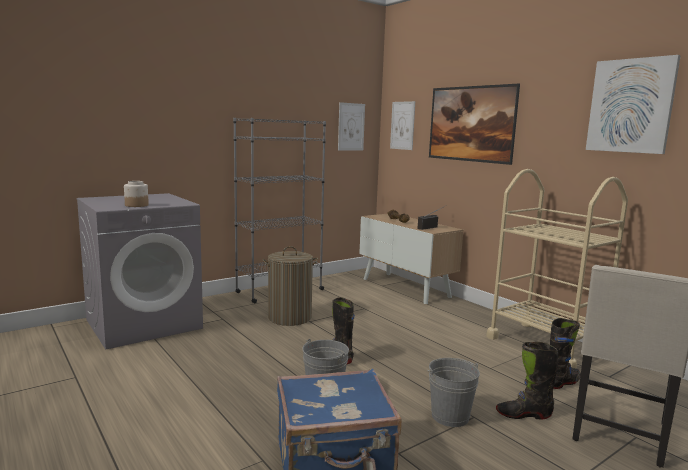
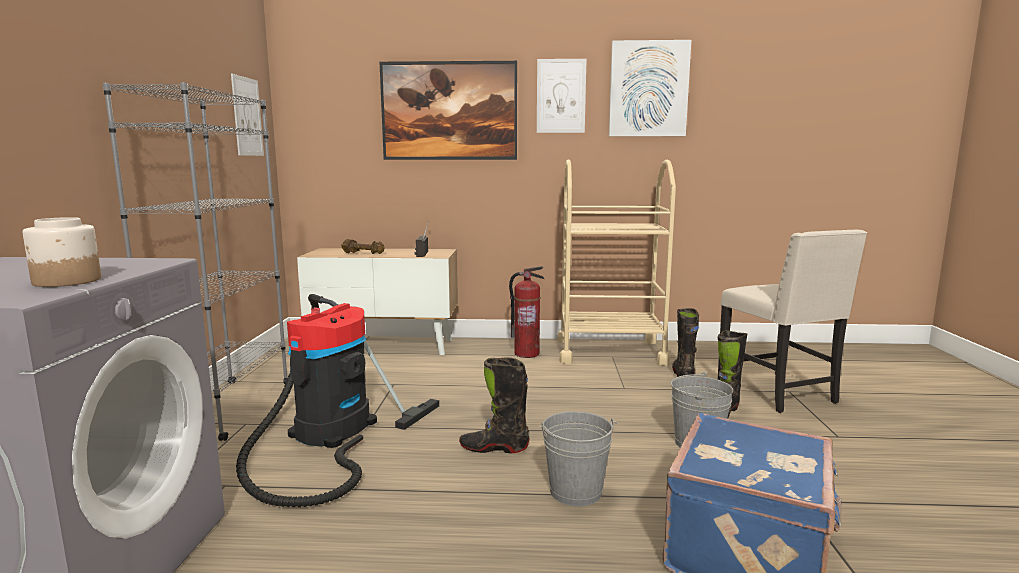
camera: 50 degrees left, 0 degrees up
(290, 317) = (329, 434): laundry basket -> vacuum cleaner
(402, 125) = (323, 116): picture -> picture (561, 96)
(478, 322) = (526, 354): none -> fire extinguisher

